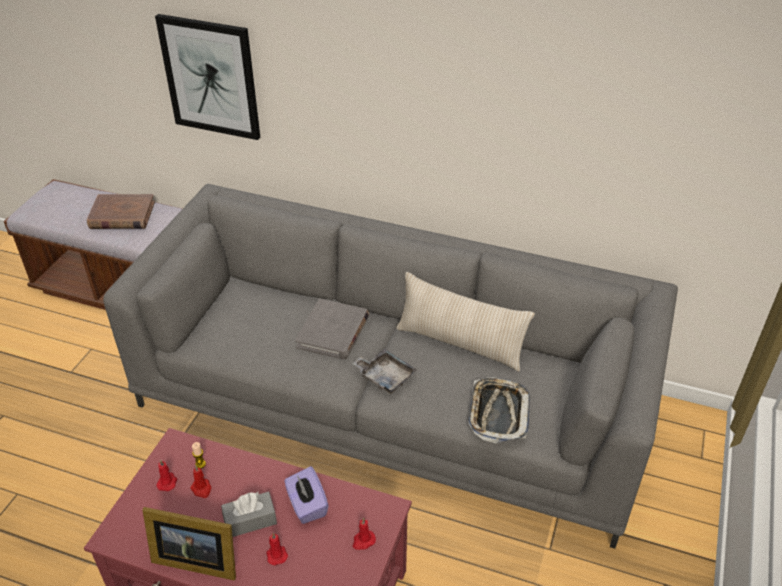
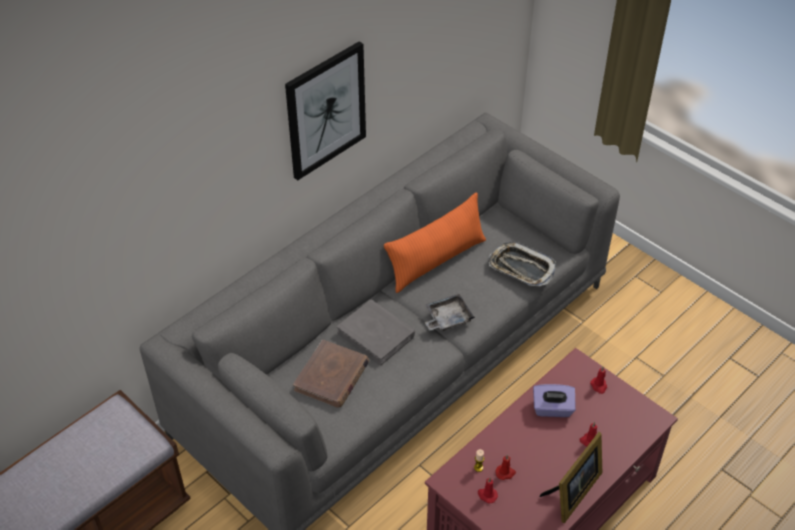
camera: 65 degrees left, 5 degrees up
(122, 215) = (91, 449): brown book -> brown book (332, 376)
(211, 77) = (130, 237): picture -> picture (325, 110)
(250, 520) = (551, 448): grey tissue box -> none
(460, 343) = (436, 261): beige pillow -> orange pillow

